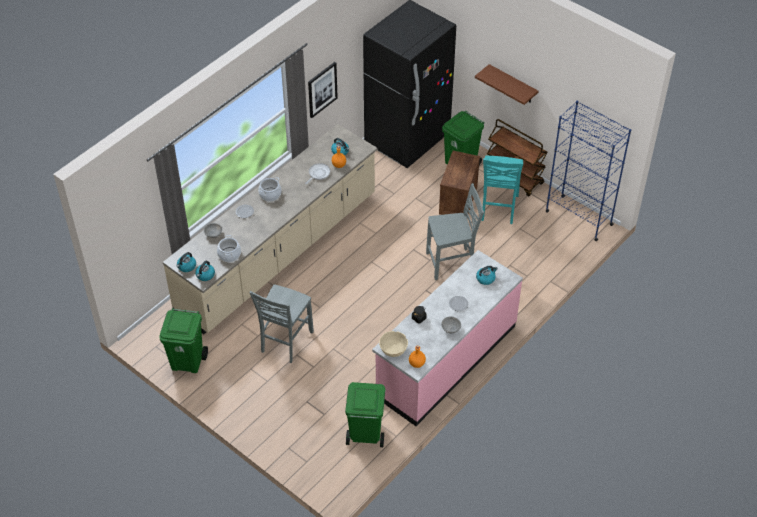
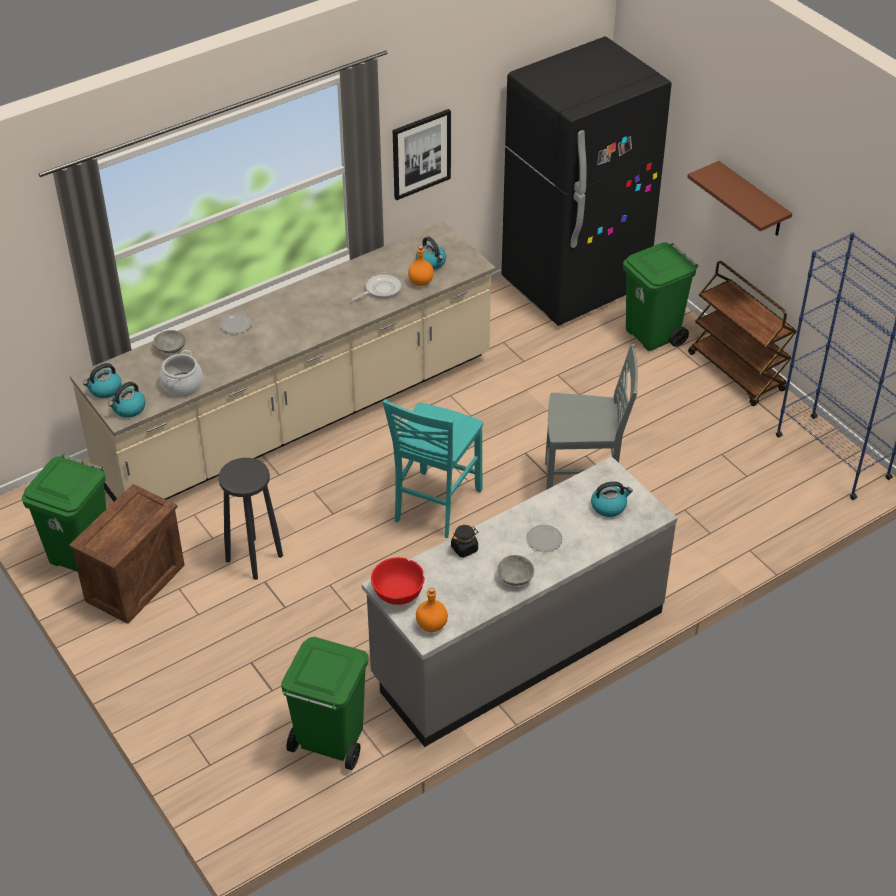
camera: 15 degrees right, 5 degrees down
(270, 194) = (289, 306): cooking pot -> none
(285, 342) = (253, 557): grey chair -> black stool
(393, 350) = (398, 593): beige bowl -> red bowl
(446, 360) = (518, 645): pink counter -> grey counter
(458, 201) = (628, 392): crate -> crate (135, 584)
(498, 208) = (694, 416): turquoise chair -> turquoise chair (435, 506)

